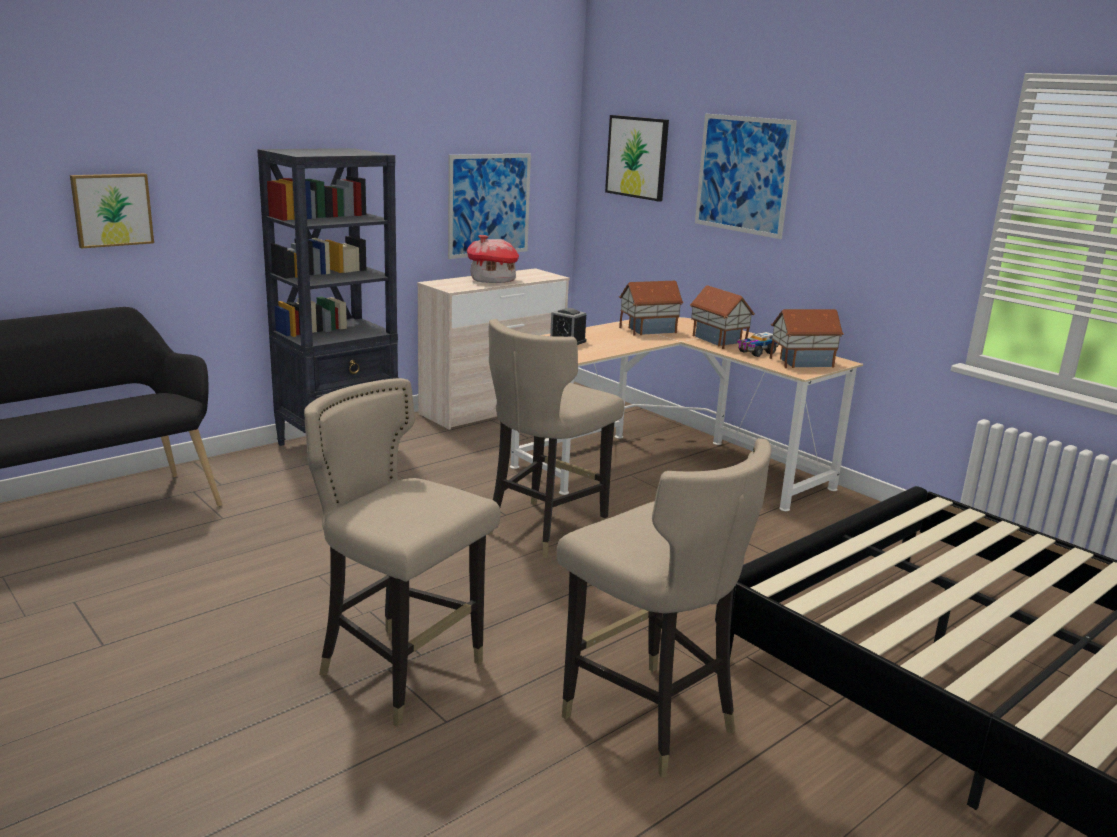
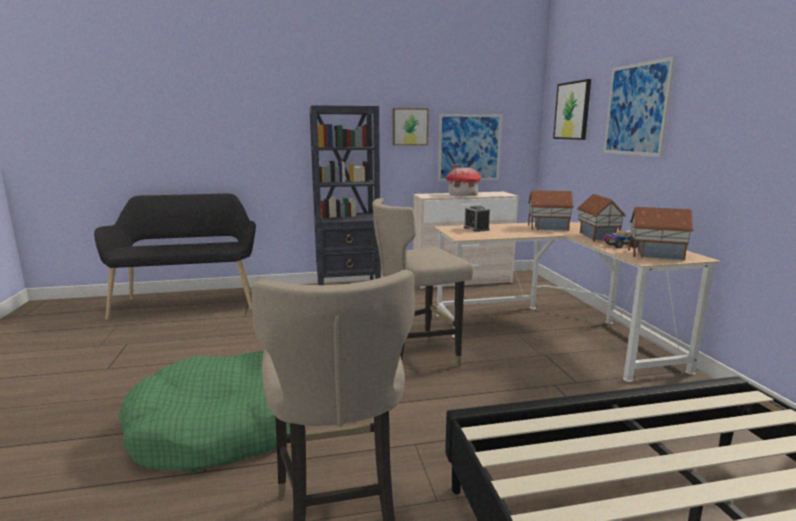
camera: 30 degrees right, 5 degrees down
(112, 209) = (225, 139): picture -> picture (410, 126)
(401, 672) = (221, 428): beige stool -> green dog bed

